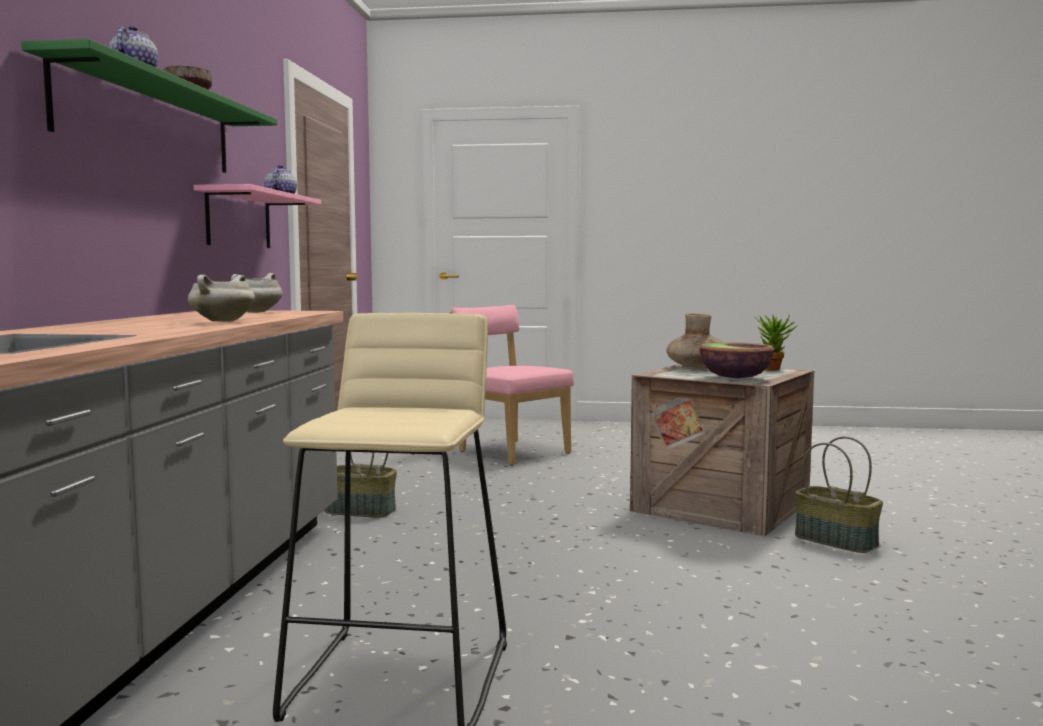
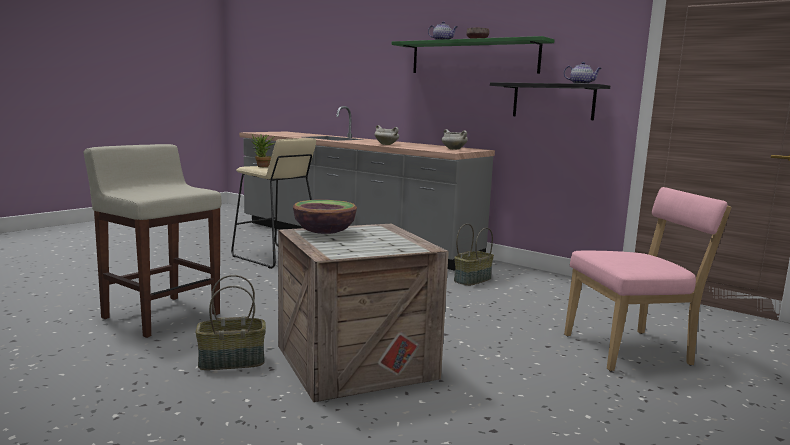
camera: 120 degrees right, 5 degrees up
(239, 220) = (553, 101): pink shelf -> black shelf
(697, 368) = (395, 240): brown vase -> none
(773, 369) = (348, 254): potted plant -> potted plant (262, 167)
(864, 622) = (160, 315): none -> beige stool

